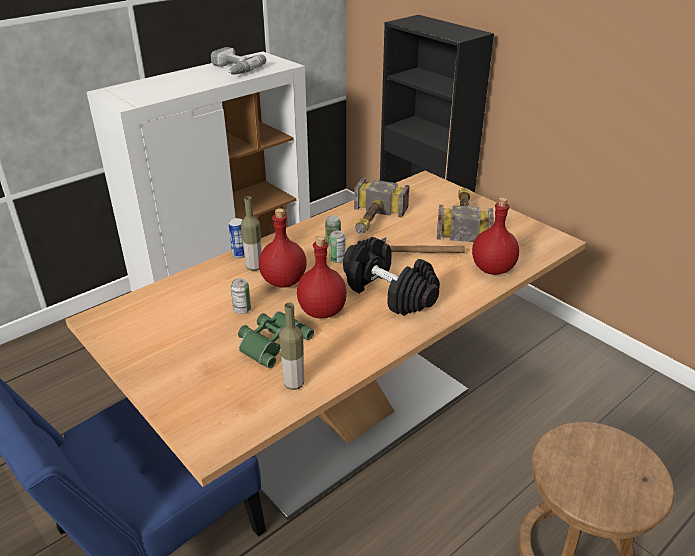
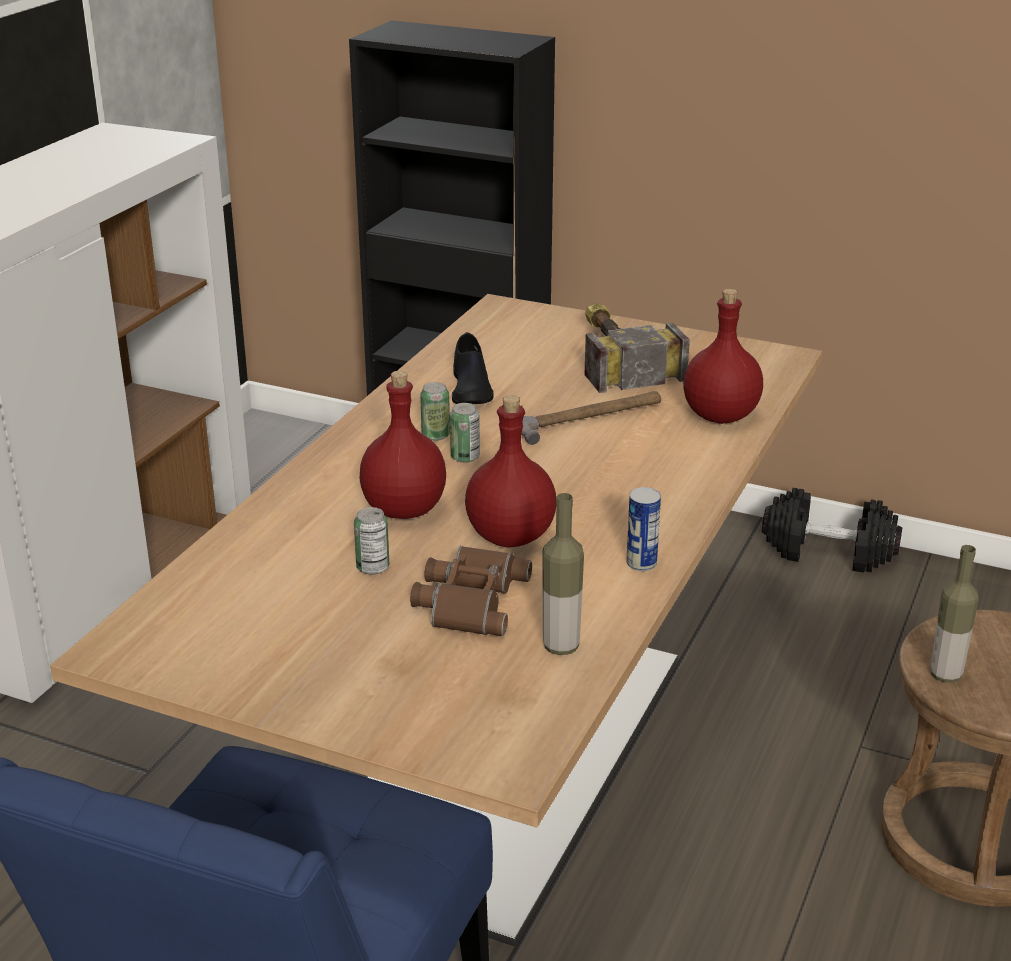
camera: 25 degrees left, 5 degrees down
(232, 69) = (83, 160): power drill -> none
(239, 255) = (284, 488): can -> can (641, 563)
(254, 267) = (331, 501): bottle -> bottle (945, 675)
(271, 341) = (468, 599): green binoculars -> brown binoculars
(372, 222) = (471, 389): hammer -> black shoe
(388, 293) = (592, 486): black dumbbell -> black dumbbell (828, 552)

